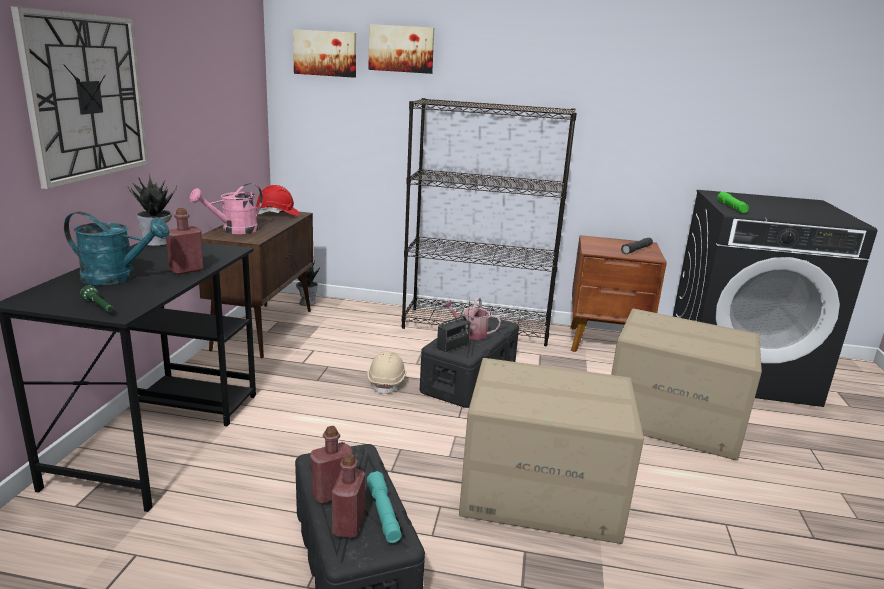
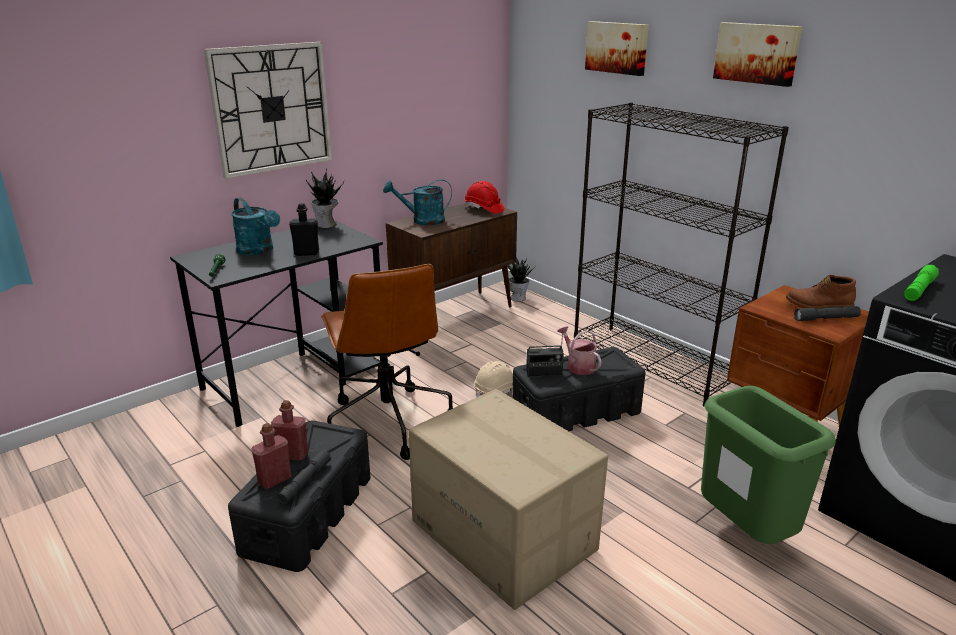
camera: 40 degrees right, 5 degrees up
(186, 270) = (306, 253): red bottle -> black bottle
(234, 231) = (422, 221): pink watering can -> turquoise watering can
(320, 441) = (387, 421): none -> brown office chair
(325, 53) = (553, 51): picture -> picture (757, 53)
(383, 513) = (305, 482): turquoise flashlight -> grey flashlight
(620, 243) = (818, 306): none -> brown boot
(672, 419) = (746, 533): cardboard box -> green trash can

